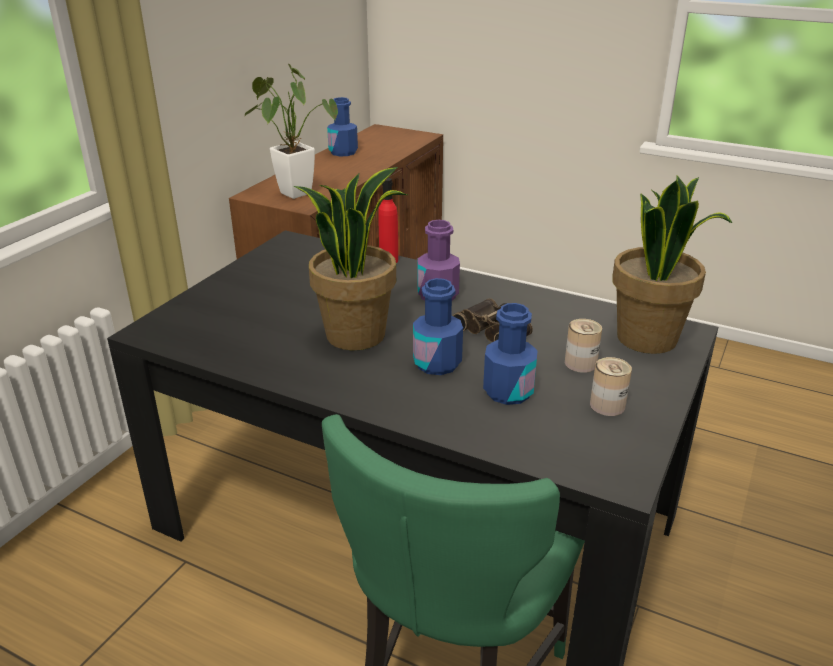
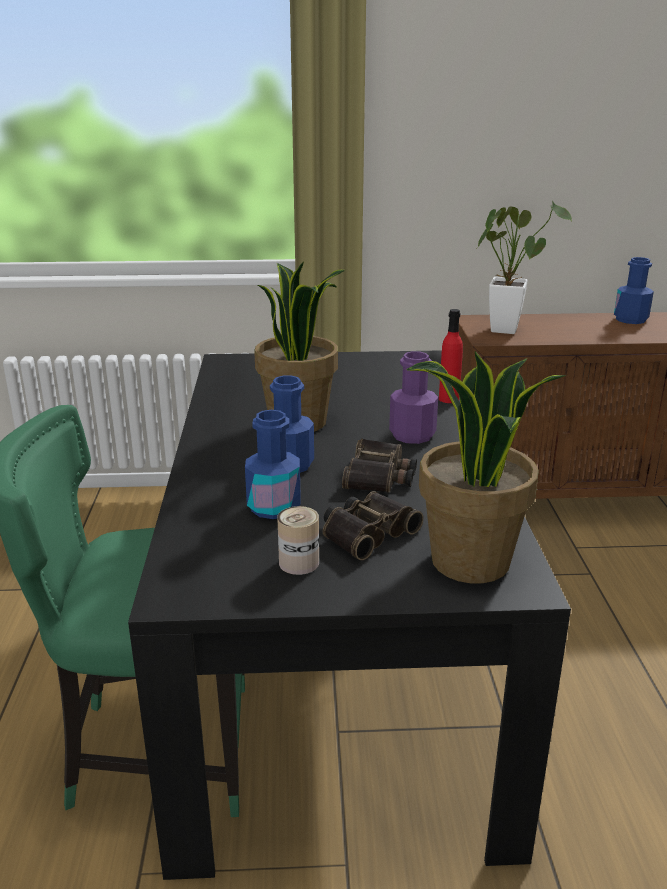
camera: 60 degrees right, 5 degrees down
(580, 363) = (366, 532): can -> binoculars

